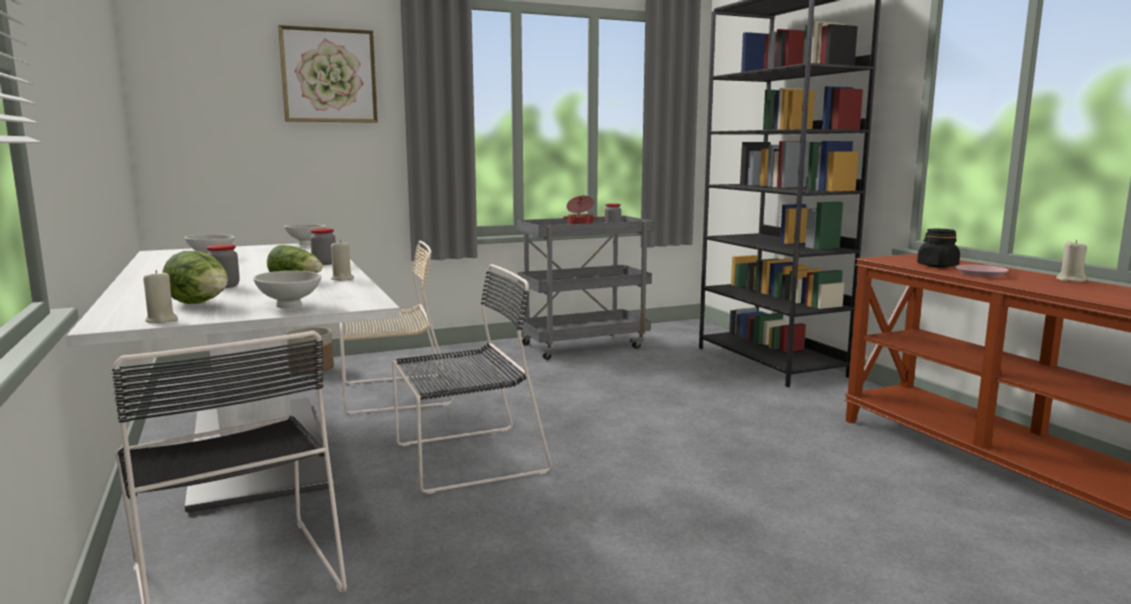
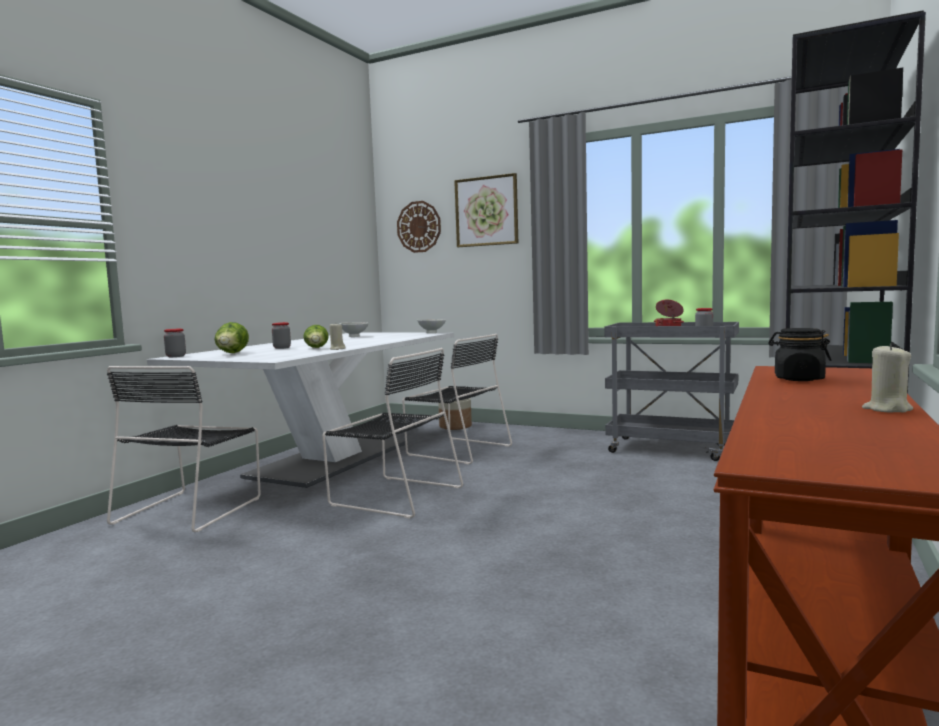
camera: 50 degrees right, 5 degrees down
(162, 320) = (189, 357): beige candle -> none
(213, 85) = (419, 227): none -> wall clock
(291, 305) = (249, 357): white bowl -> none
(324, 263) = (377, 342): jar -> jar (176, 356)
(391, 394) = (456, 450): beige chair -> black chair
(981, 274) = (793, 390): pink plate -> none

